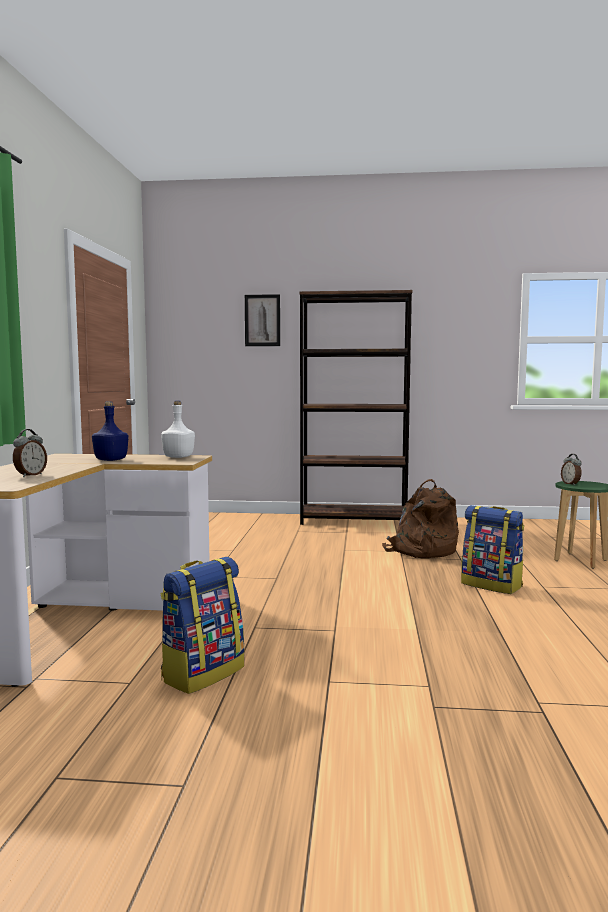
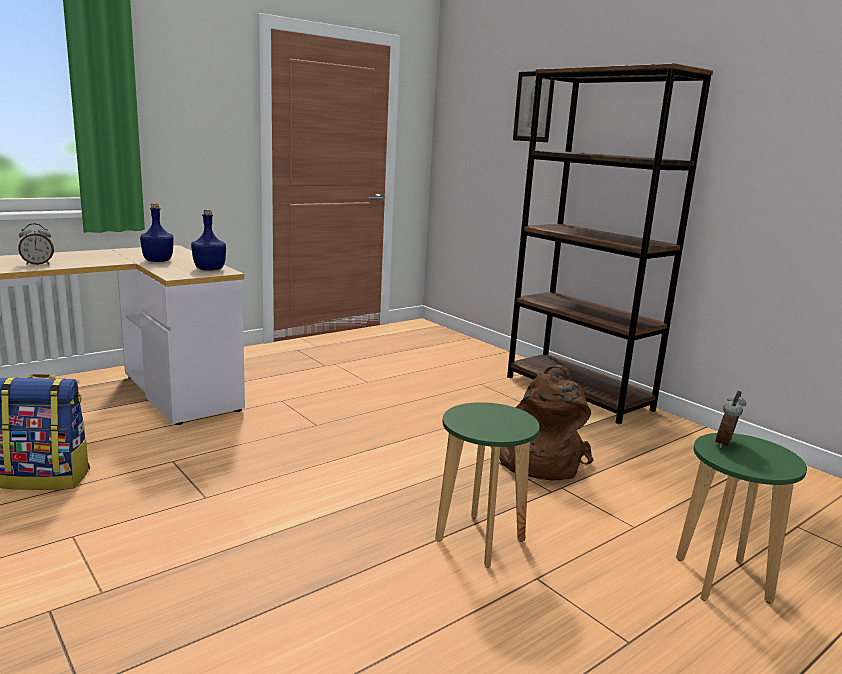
camera: 45 degrees right, 10 degrees up
(179, 457) = (209, 269): white bottle -> blue bottle
(492, 585) = (480, 540): backpack -> green stool

